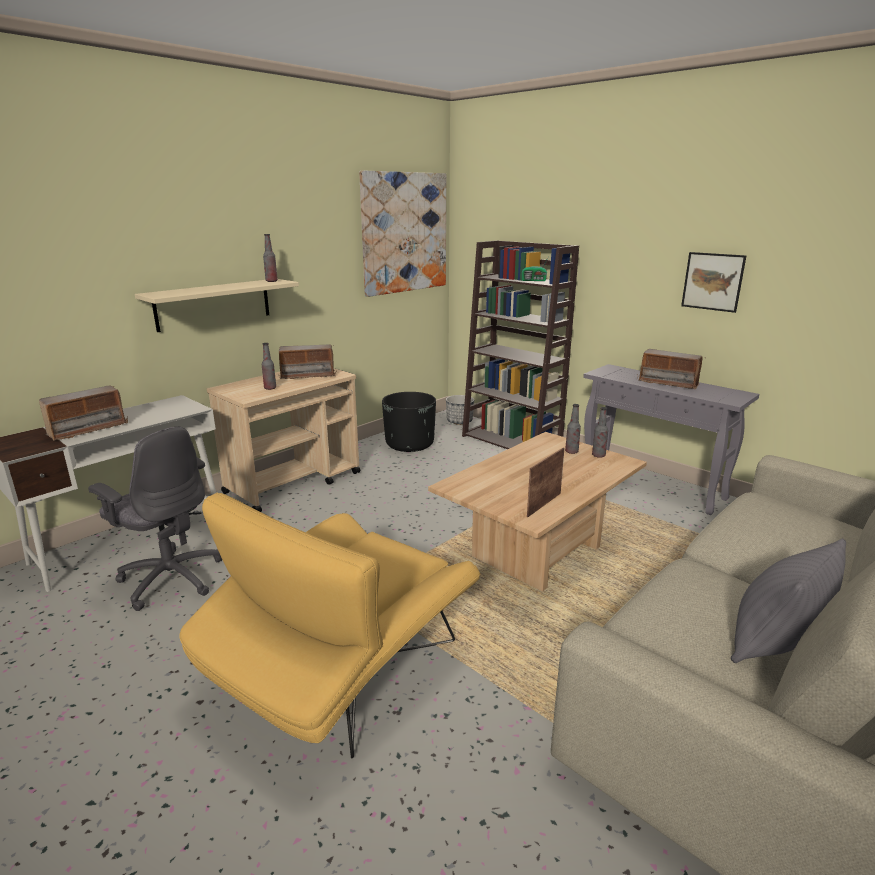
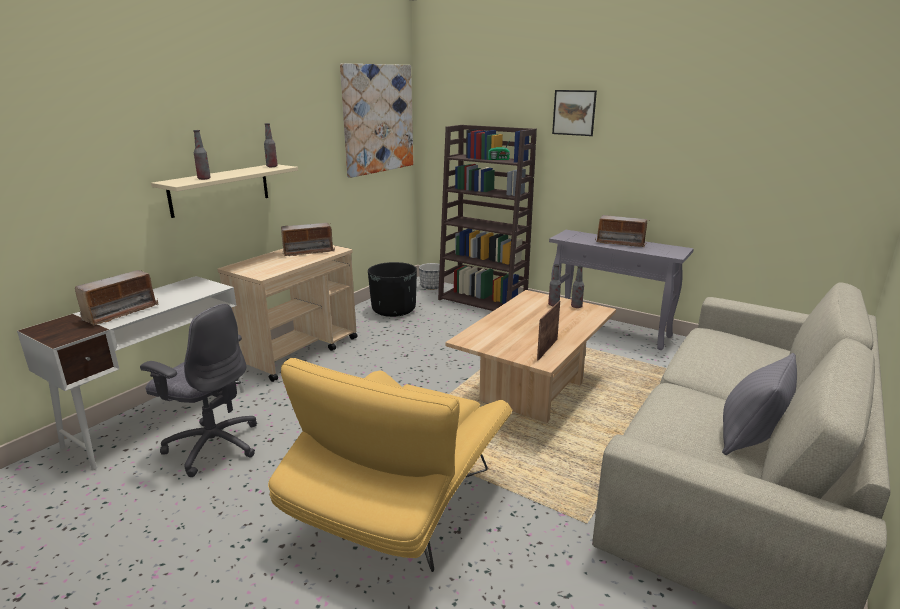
camera: 10 degrees left, 0 degrees up
(270, 388) = (279, 265): bottle -> bottle (204, 179)
(712, 281) = (651, 157): picture -> picture (574, 112)

